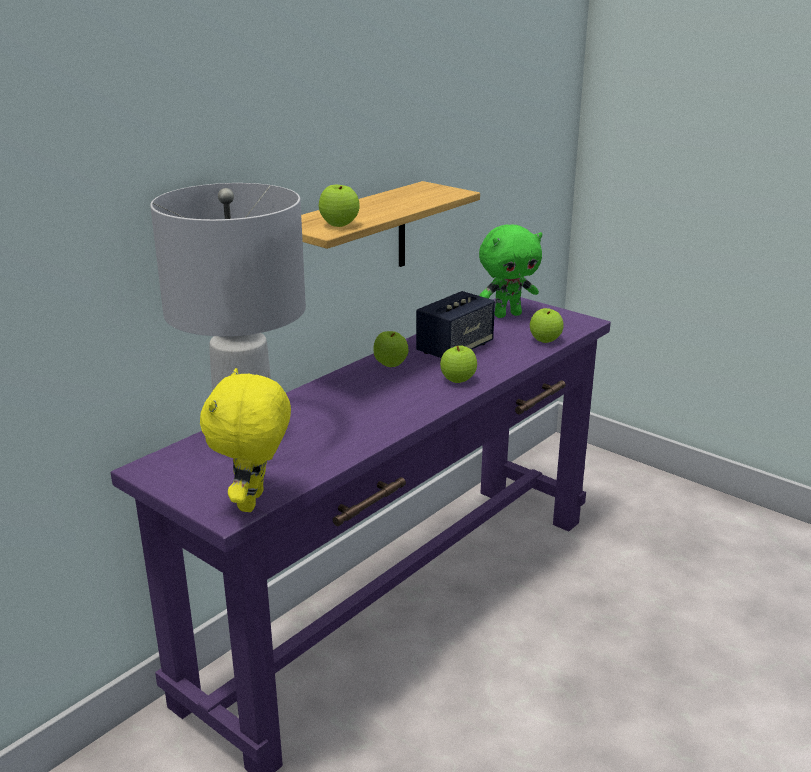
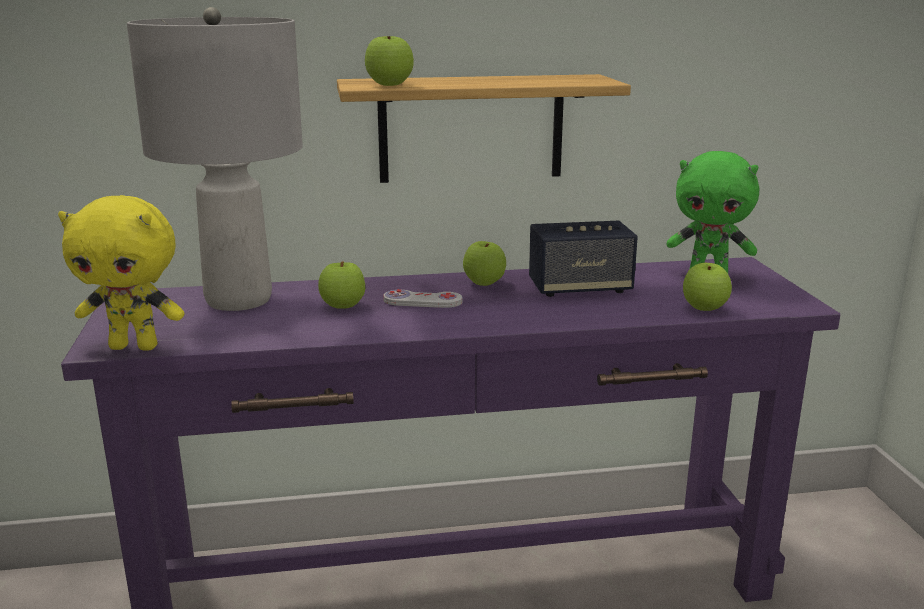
camera: 40 degrees right, 5 degrees down
(254, 502) = (135, 346): yellow plush toy -> yellow plush toy turned 135 degrees counterclockwise
(379, 392) = (422, 301): none -> white game controller
(458, 380) = (522, 315): apple -> apple (342, 306)

